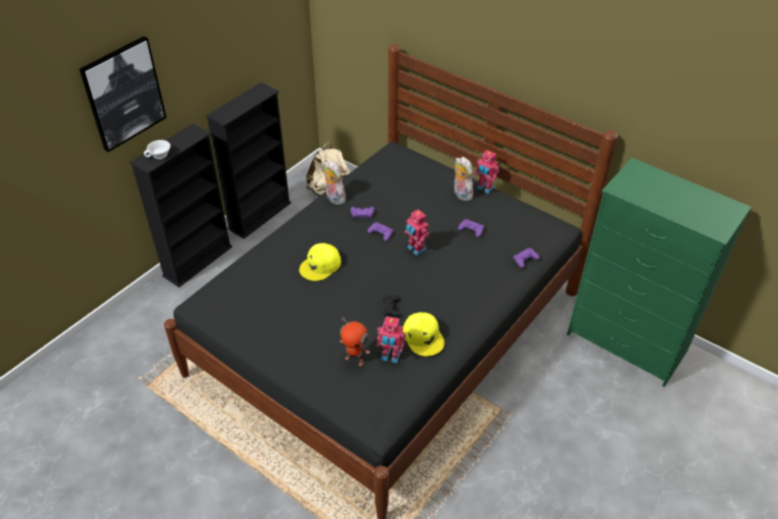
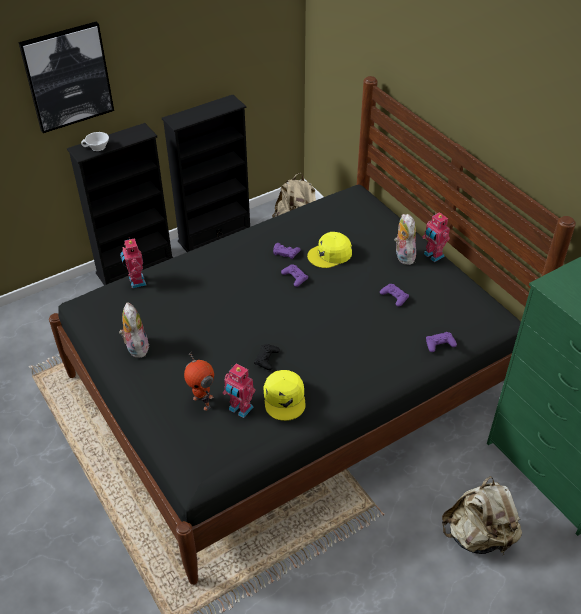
camera: 20 degrees right, 0 degrees up
(320, 266) = (216, 296): yellow cap -> yellow cap (330, 254)
(333, 198) = (265, 230): plush toy -> plush toy (135, 347)
(415, 249) = (323, 303): toy robot -> toy robot (136, 282)
(592, 409) = (478, 535): none -> beige backpack

